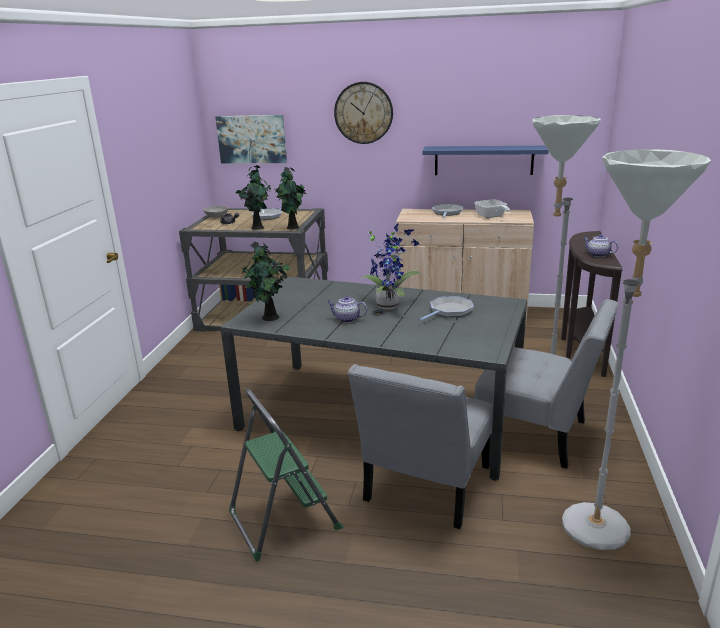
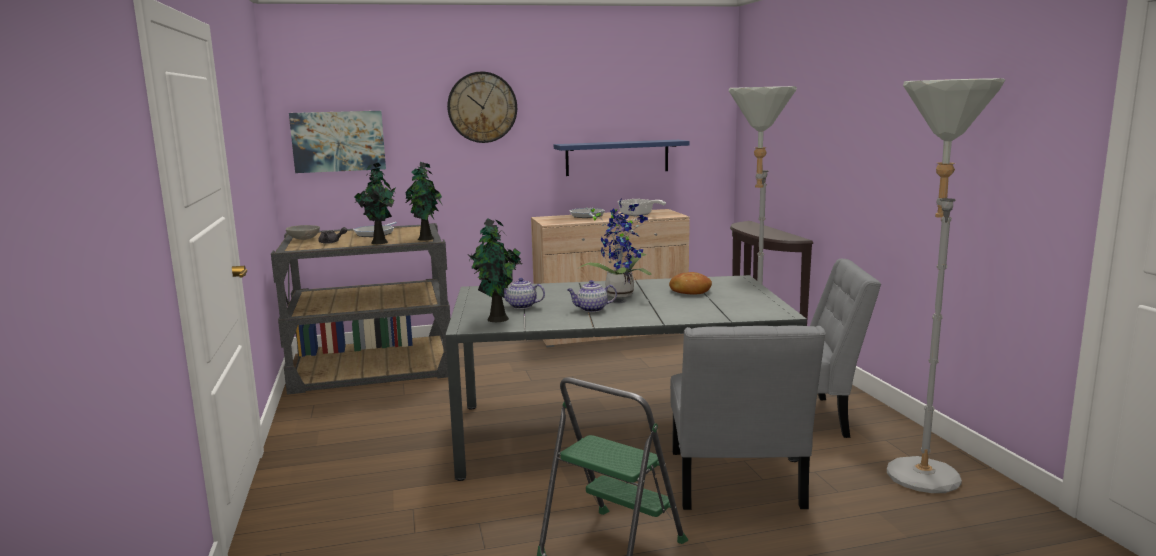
camera: 25 degrees left, 10 degrees down
(449, 311) = (689, 291): frying pan -> bread
(598, 255) = (777, 234): teapot -> teapot (521, 306)

